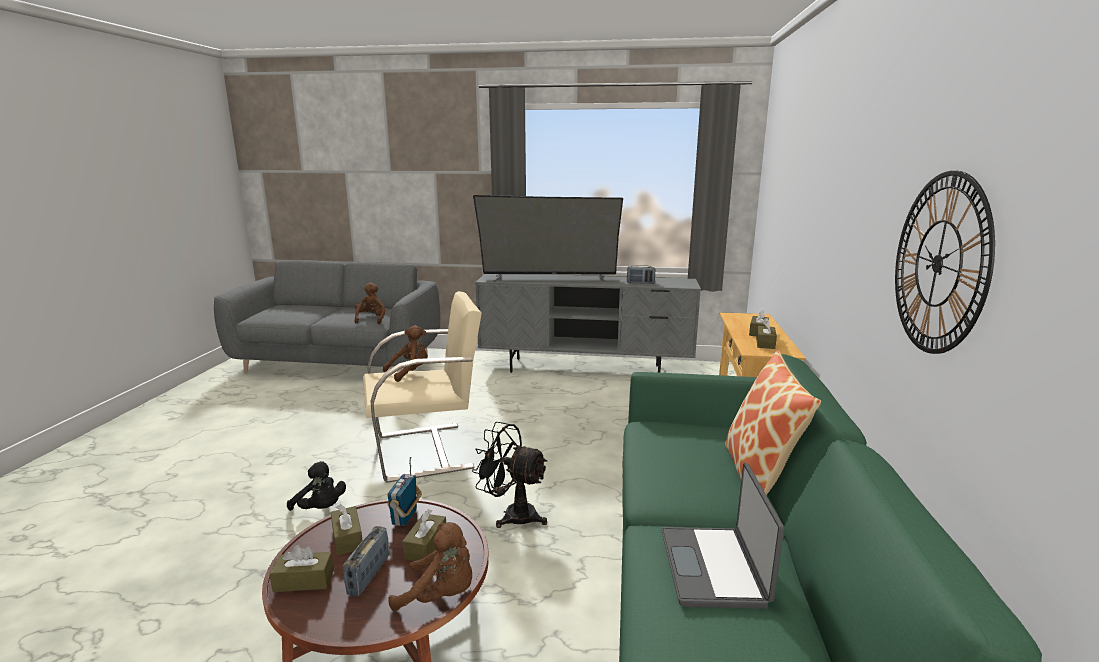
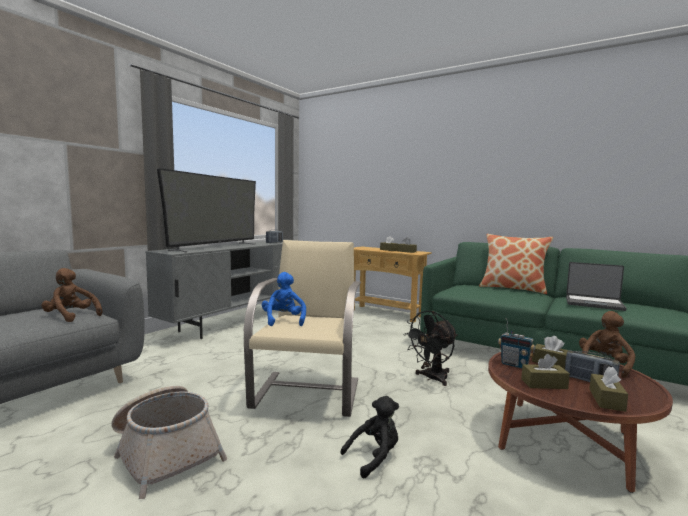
camera: 65 degrees left, 10 degrees down
(309, 429) = (165, 452): none -> basket
(410, 372) = (283, 320): brown plush toy -> blue plush toy
(938, 263) = (550, 183): wall clock -> none

